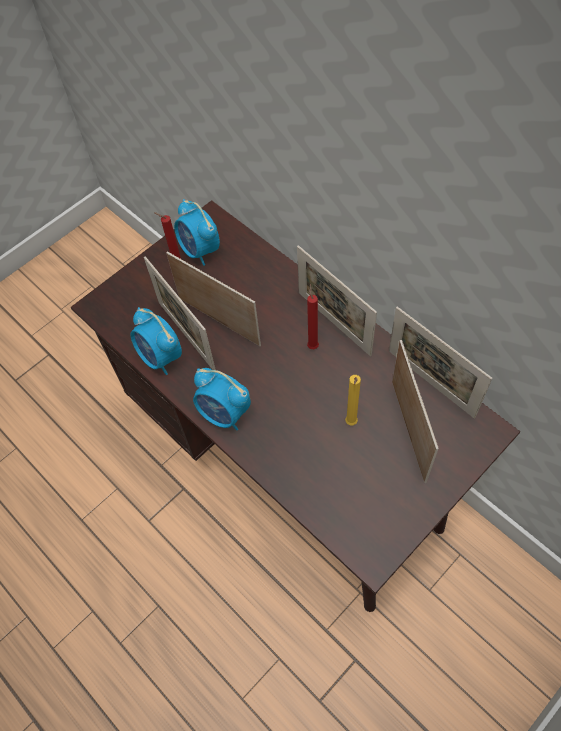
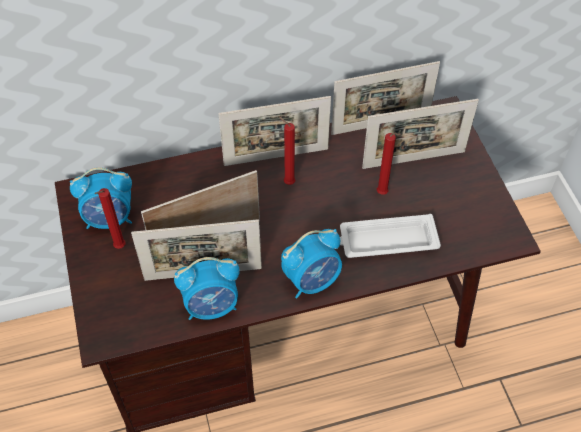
camera: 65 degrees left, 5 degrees down
(300, 450) = (386, 240): none -> white tray
(350, 424) = (383, 194): yellow candle -> red candle
(408, 430) = (413, 160): picture frame -> picture frame turned 150 degrees clockwise

